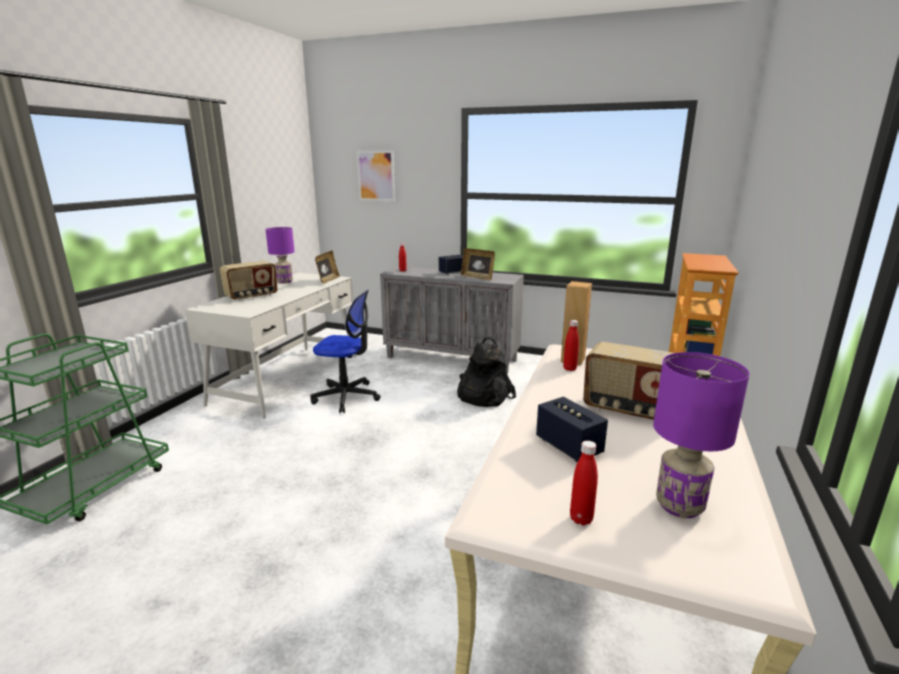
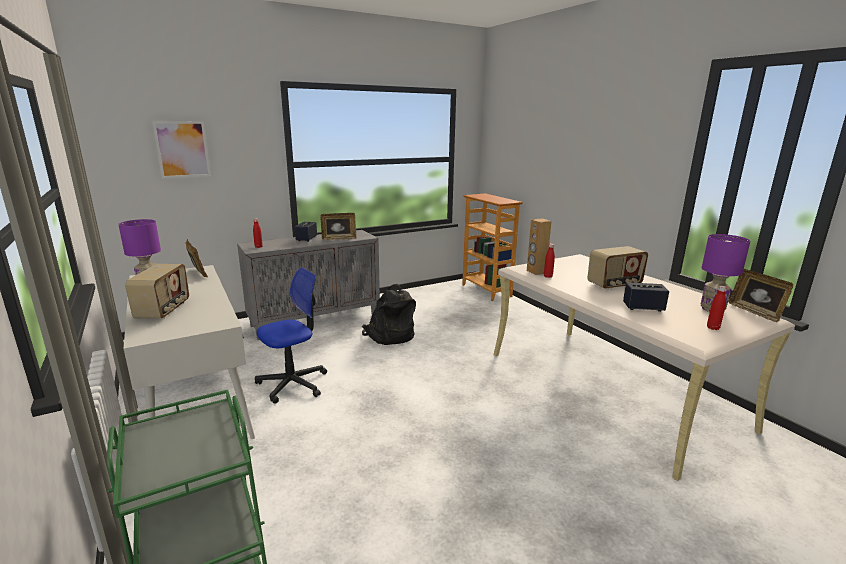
camera: 50 degrees left, 0 degrees up
(763, 558) = (755, 312): none -> picture frame

